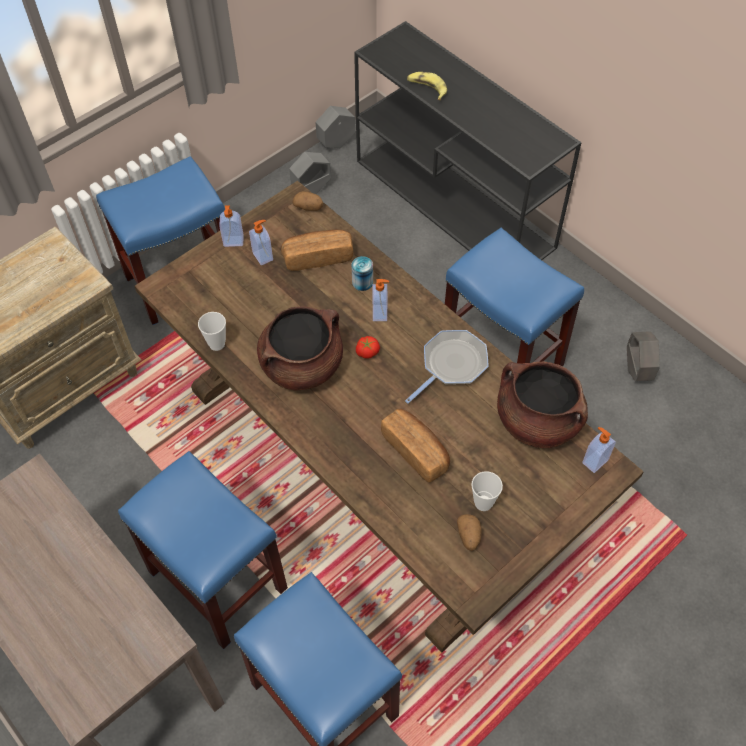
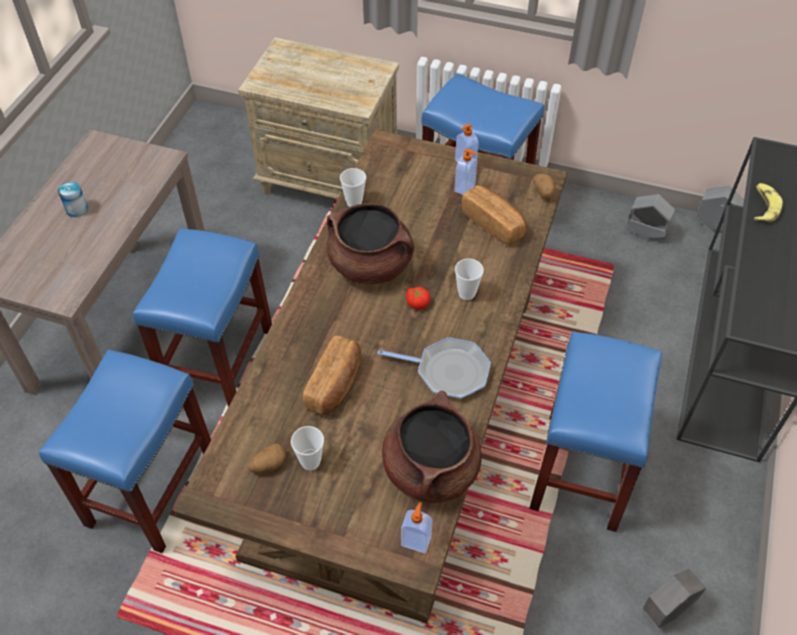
camera: 60 degrees right, 5 degrees down
(362, 282) = (491, 266): can -> can (77, 209)
(380, 313) = (466, 293): soap dispenser -> cup

